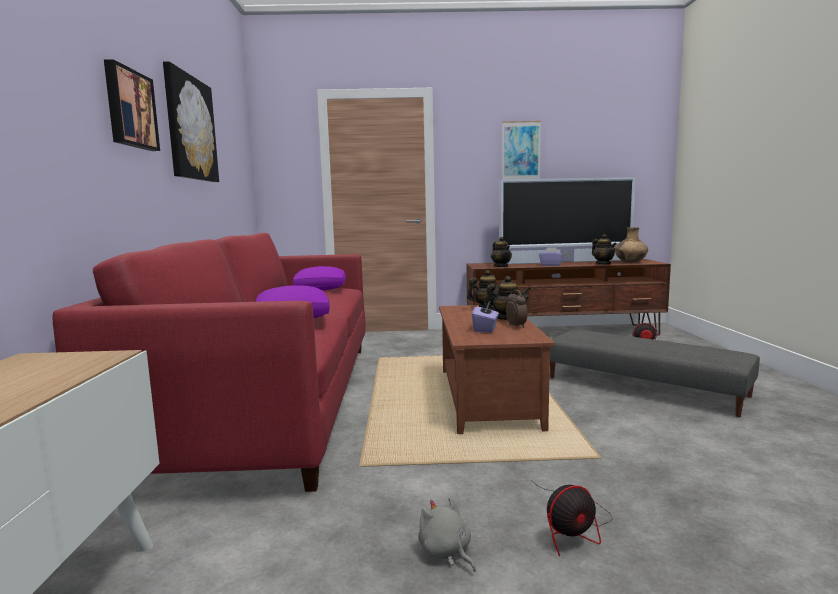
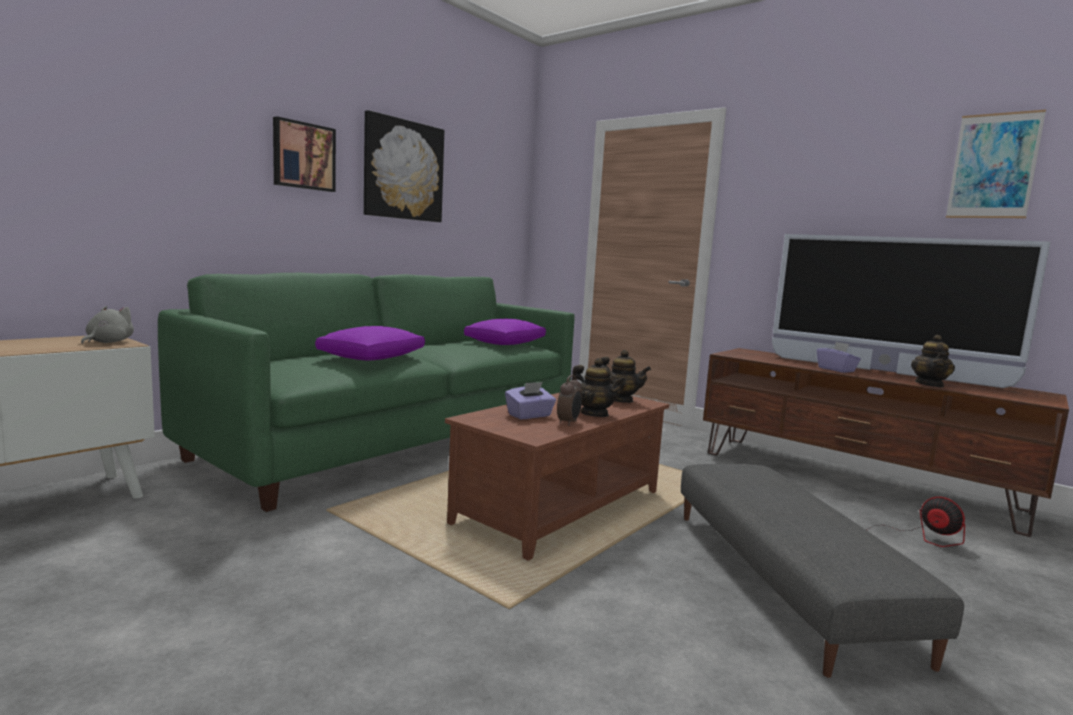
camera: 40 degrees right, 0 degrees up
(273, 400) = (397, 440): red sofa -> green sofa
(446, 552) = (223, 592): grey plush toy -> grey plush toy (108, 342)
(501, 266) = (757, 358): teapot -> none
(521, 151) = (843, 193): picture -> picture (993, 166)
(573, 527) = (329, 637): fan -> none
(630, 263) = (990, 392): brown vase -> none

